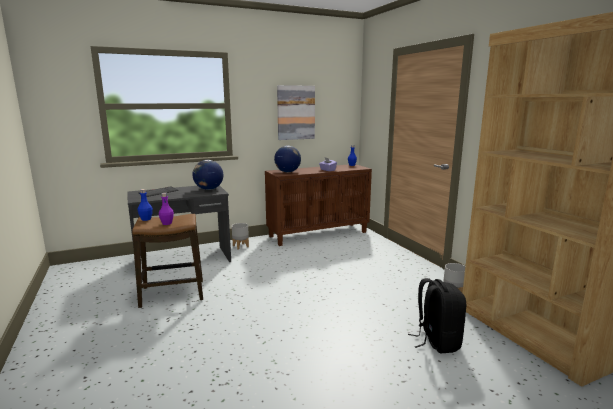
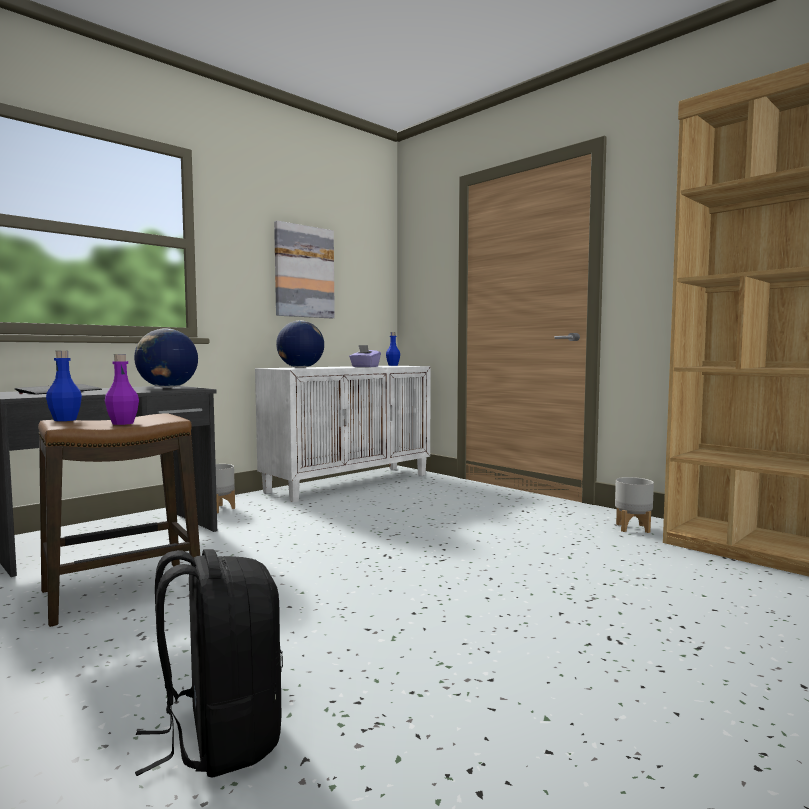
camera: 20 degrees left, 10 degrees down
(318, 234) = (349, 482): brown cabinet -> white cabinet
(436, 341) = (680, 586): black backpack -> black backpack (220, 737)

